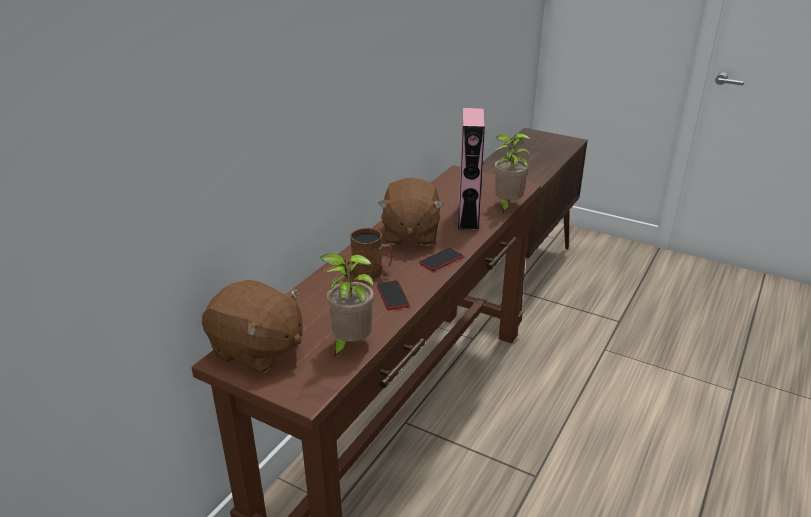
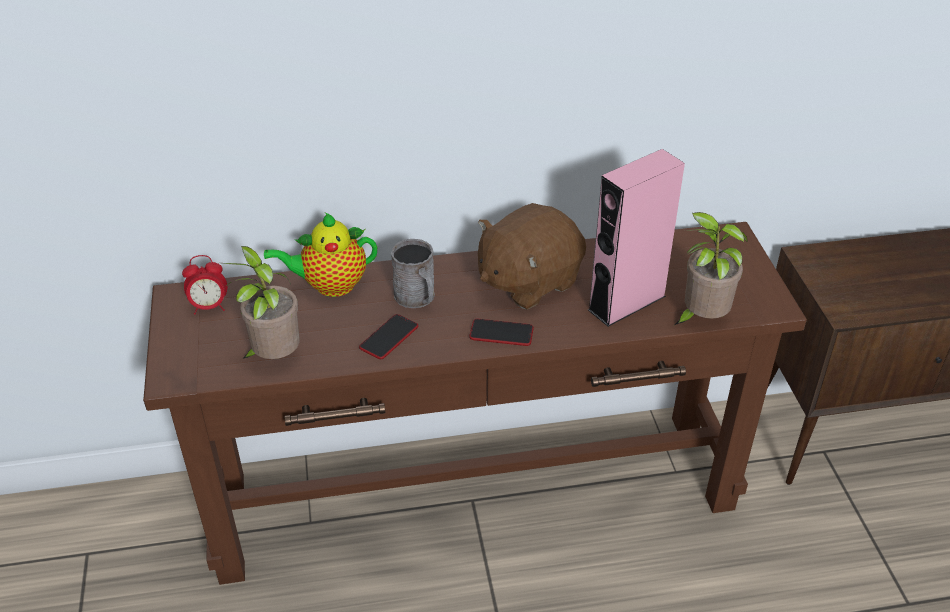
camera: 50 degrees right, 10 degrees up
(257, 350) = (209, 307): brown plush toy -> alarm clock
(312, 295) = (330, 285): none -> teapot
(372, 272) = (417, 298): brown mug -> grey mug

